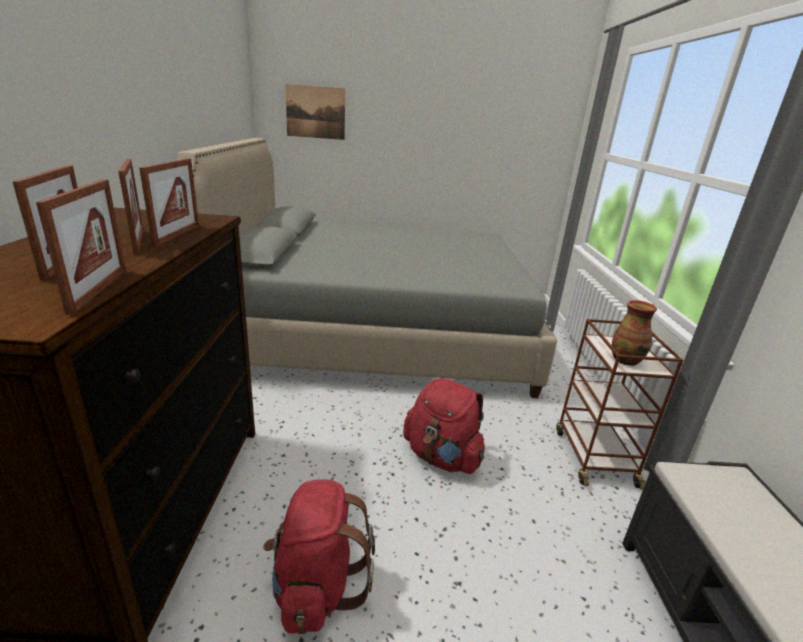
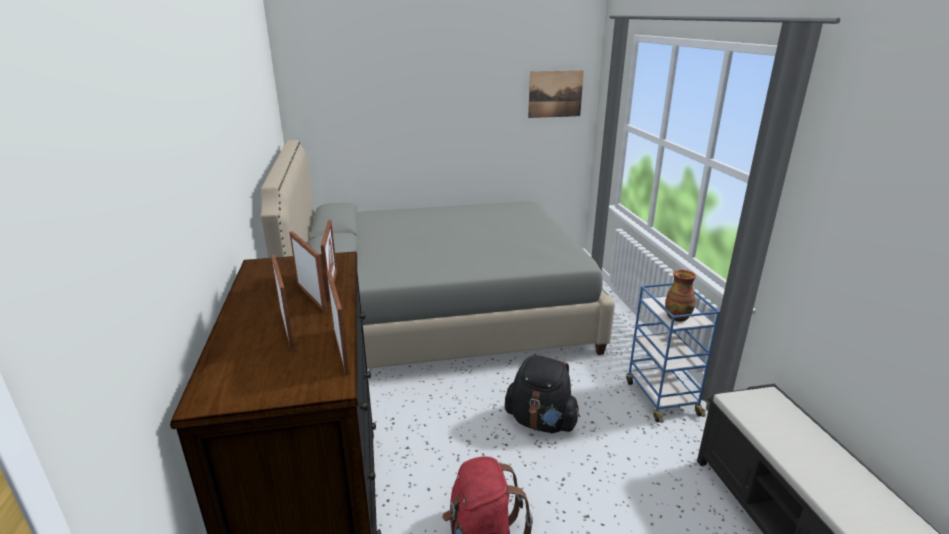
camera: 10 degrees left, 0 degrees up
(315, 112) = (344, 106): picture -> picture (555, 94)
(442, 457) = (541, 422): red backpack -> black backpack
(594, 457) = (661, 397): brown cart -> blue cart

